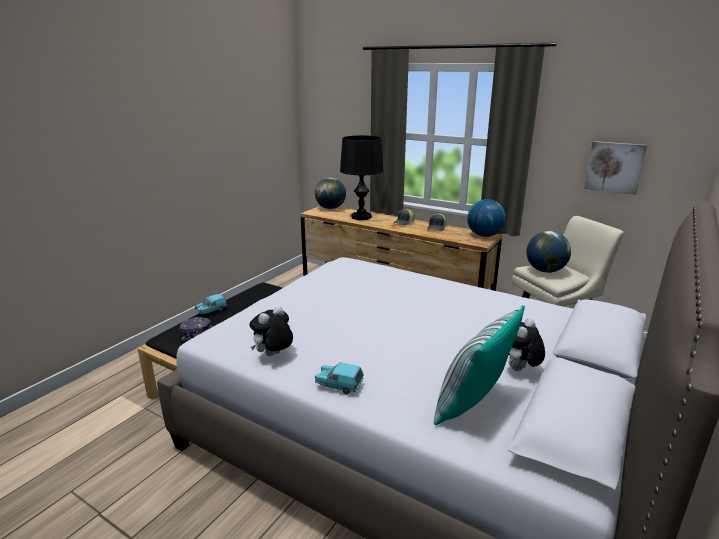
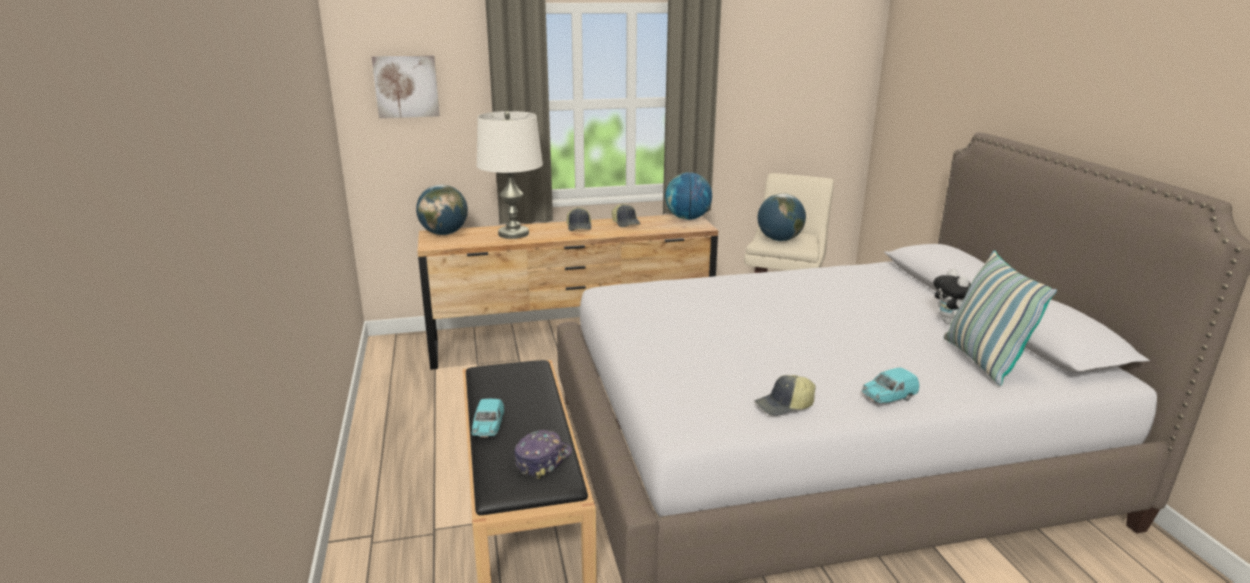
camera: 45 degrees left, 0 degrees up
(273, 355) = (784, 406): plush toy -> cap
(361, 217) = (513, 234): black table lamp -> white table lamp
(614, 167) = (794, 114): picture -> picture (406, 86)

